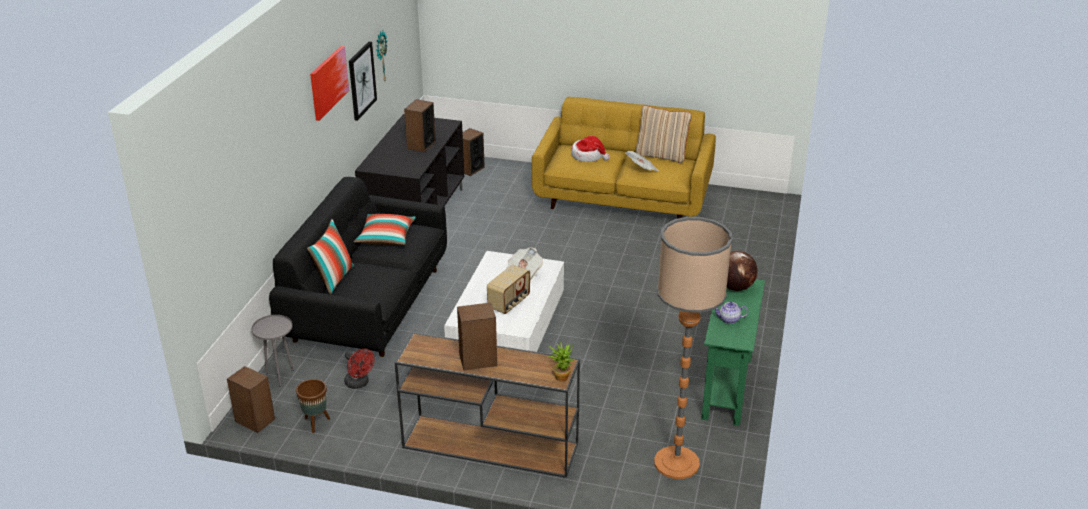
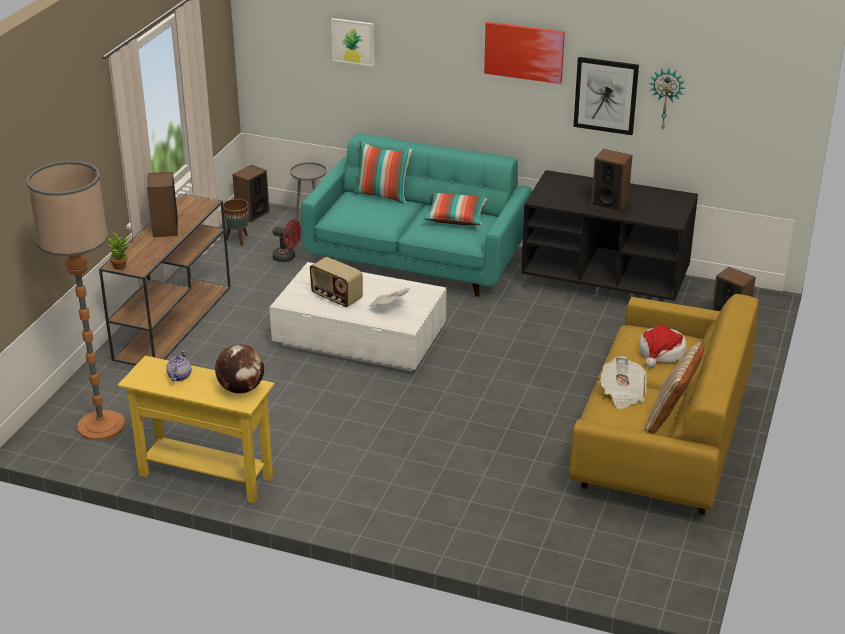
camera: 95 degrees right, 0 degrees up
(251, 171) = (353, 41): none -> picture
(359, 383) = (287, 257): red fan -> red fan turned 120 degrees counterclockwise
(369, 304) = (417, 259): black sofa -> turquoise sofa
(727, 388) = (206, 476): green console table -> yellow console table

